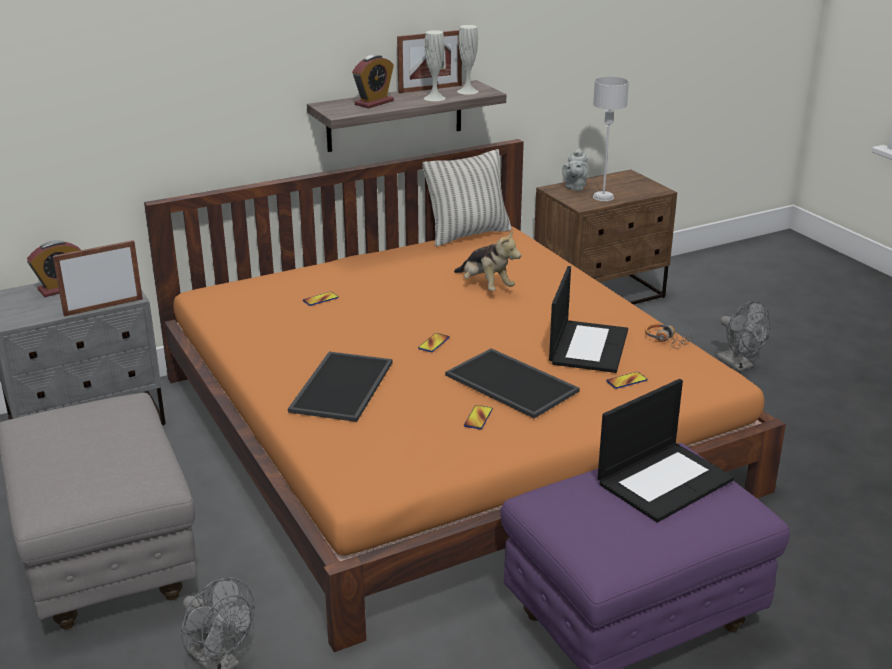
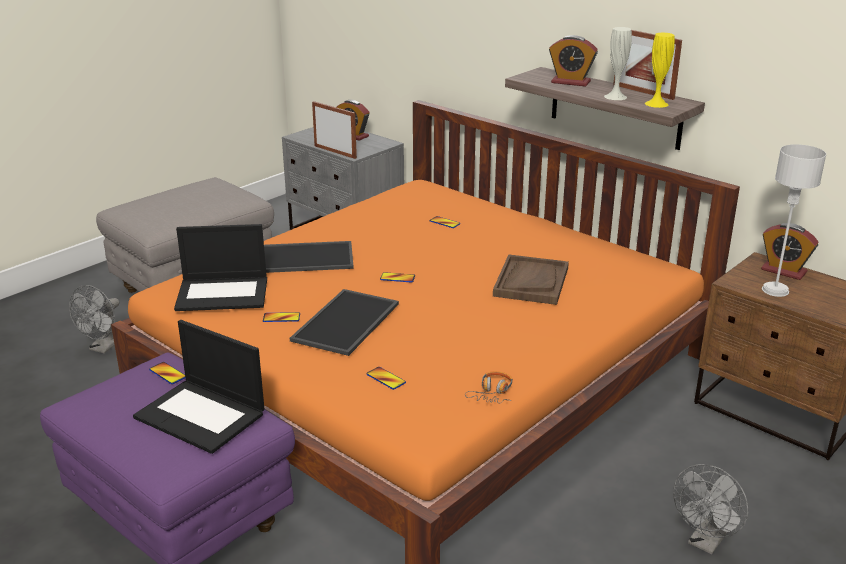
camera: 70 degrees right, 0 degrees up
(467, 91) = (656, 104): white vase -> yellow vase
(468, 234) = (644, 255): pillow -> none
(485, 286) = (531, 282): plush toy -> brown tray
(573, 495) = (167, 374): none -> phone
(574, 187) = (783, 271): grey teapot -> alarm clock
(588, 346) = (444, 349): laptop -> laptop (223, 293)

